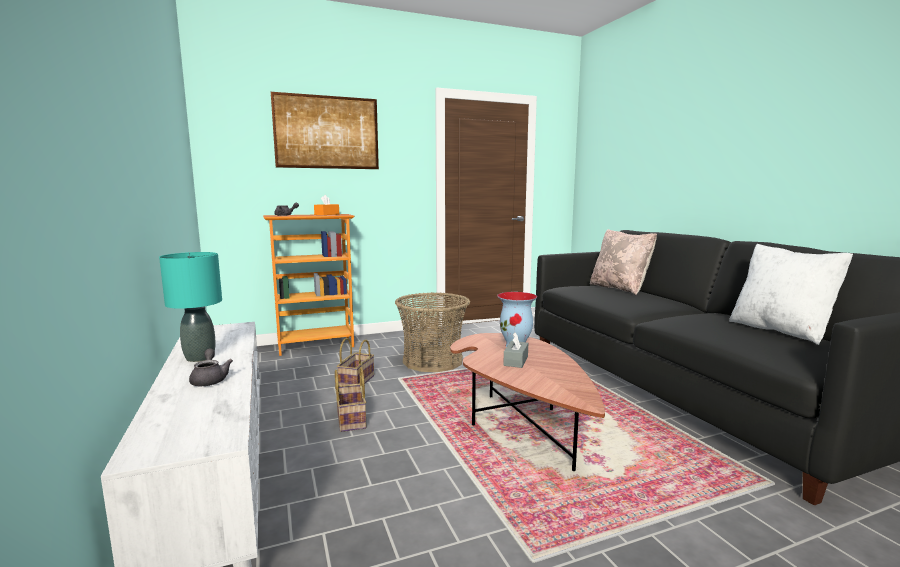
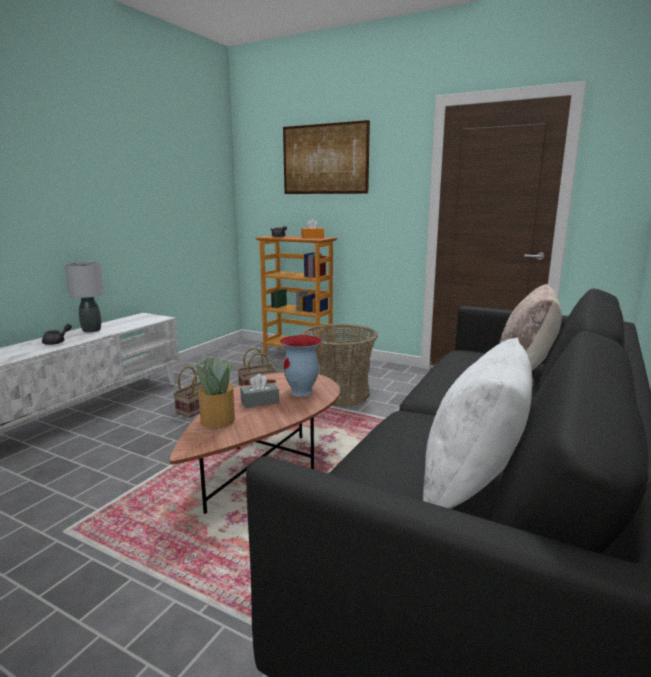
camera: 50 degrees right, 5 degrees up
(199, 357) = (91, 330): turquoise table lamp -> grey table lamp
(536, 381) = (217, 420): none -> potted plant

